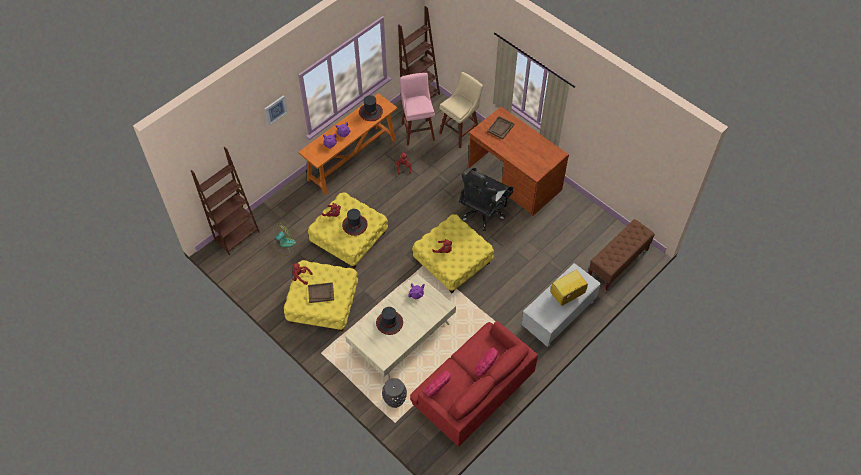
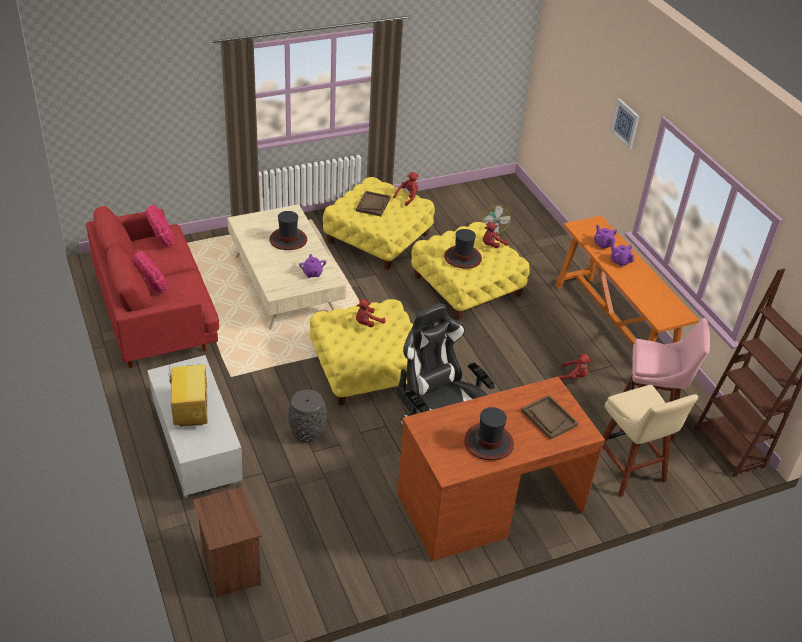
camera: 110 degrees right, 15 degrees down
(237, 236) = (521, 202): brown bookcase -> none
(370, 112) = (656, 299): hat -> hat (489, 442)
(395, 399) = (205, 253): grey stool -> grey stool (307, 432)
(618, 263) = (230, 569): brown bench -> brown nightstand

